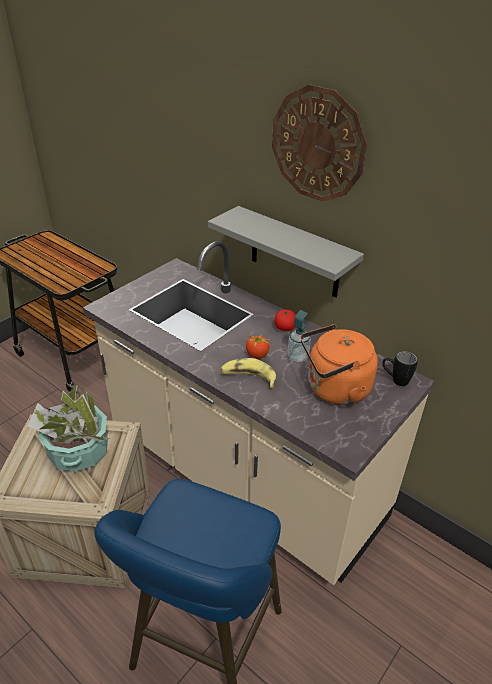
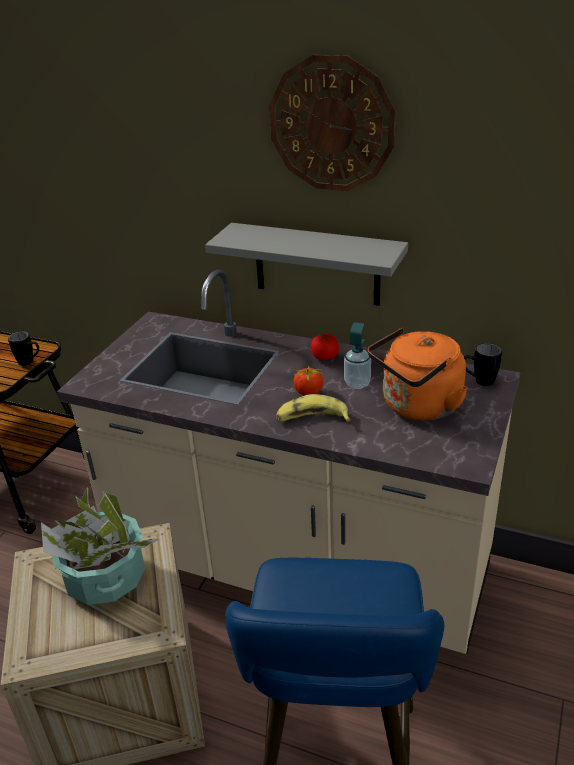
camera: 15 degrees left, 5 degrees down
(90, 276) = (30, 362): none -> black mug

